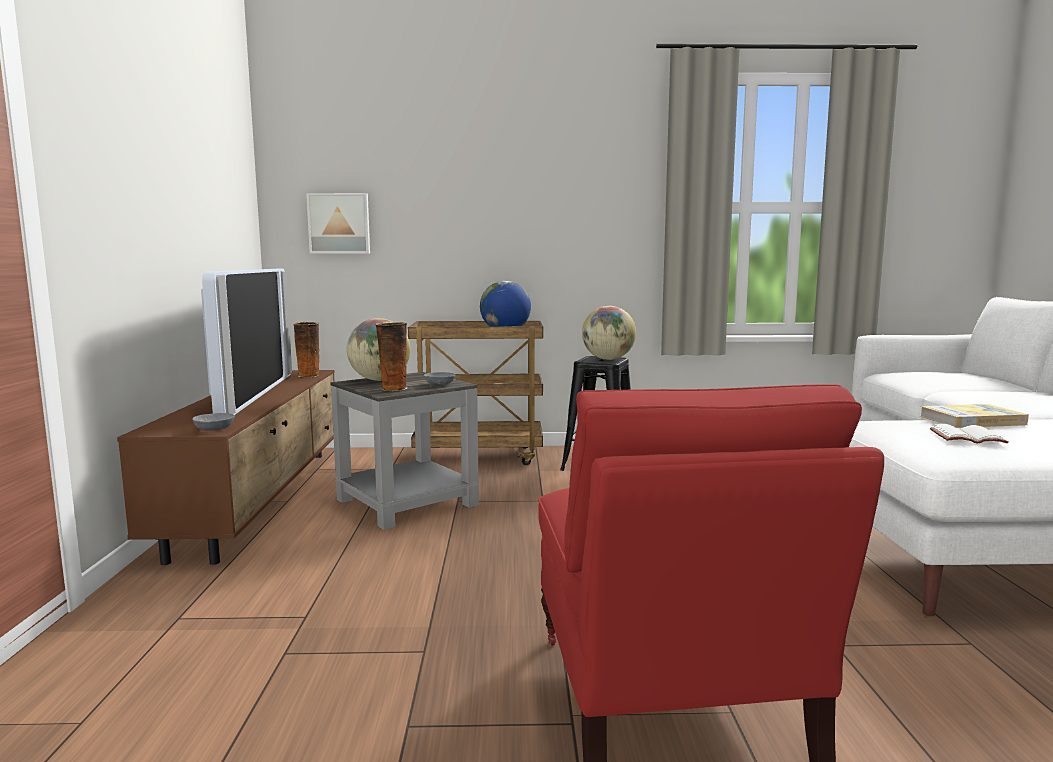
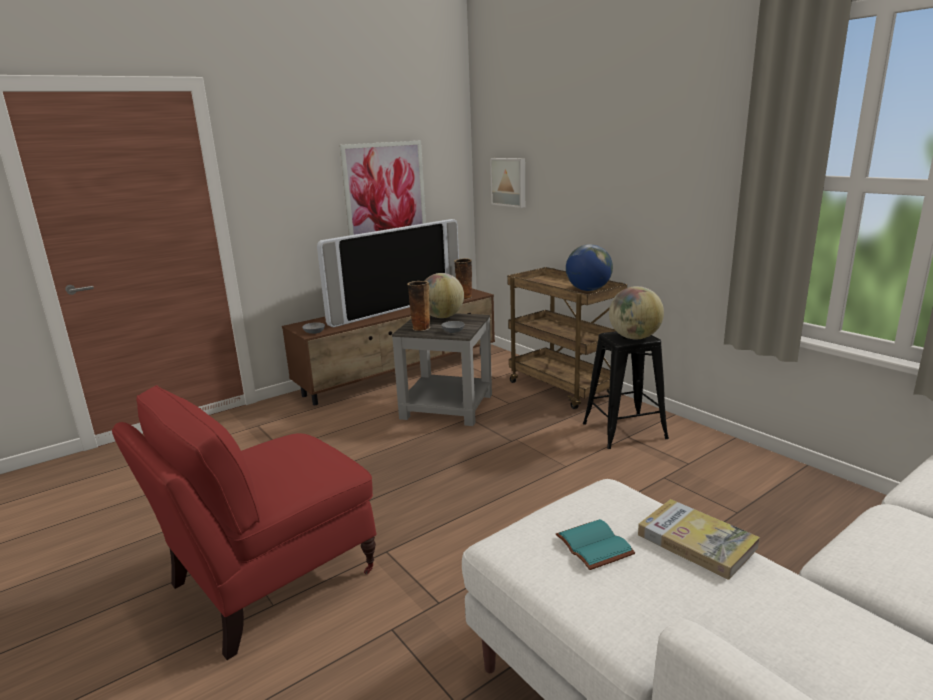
camera: 55 degrees right, 10 degrees up
(200, 216) = (385, 189): none -> picture
(966, 438) = (592, 545): white book -> turquoise book

